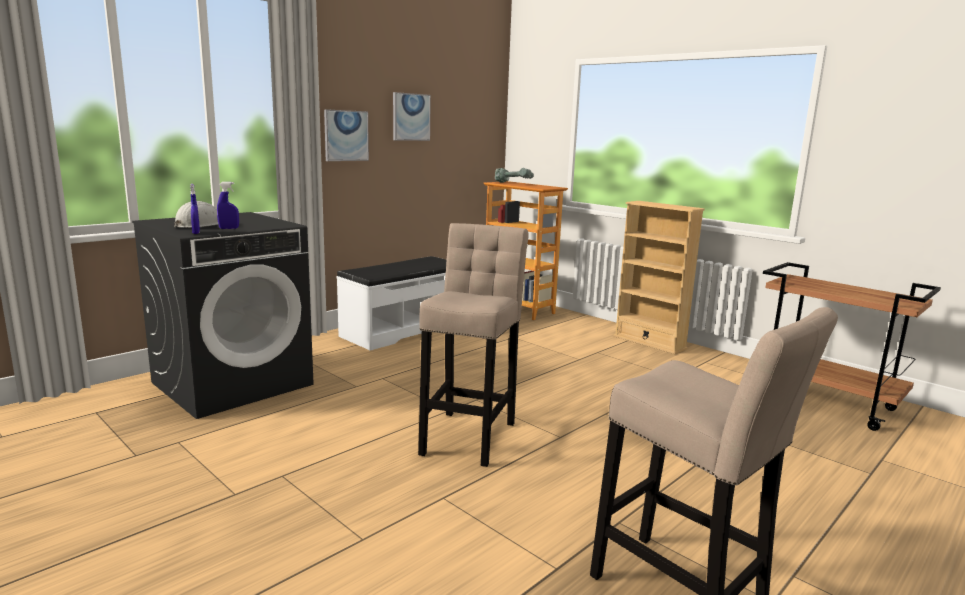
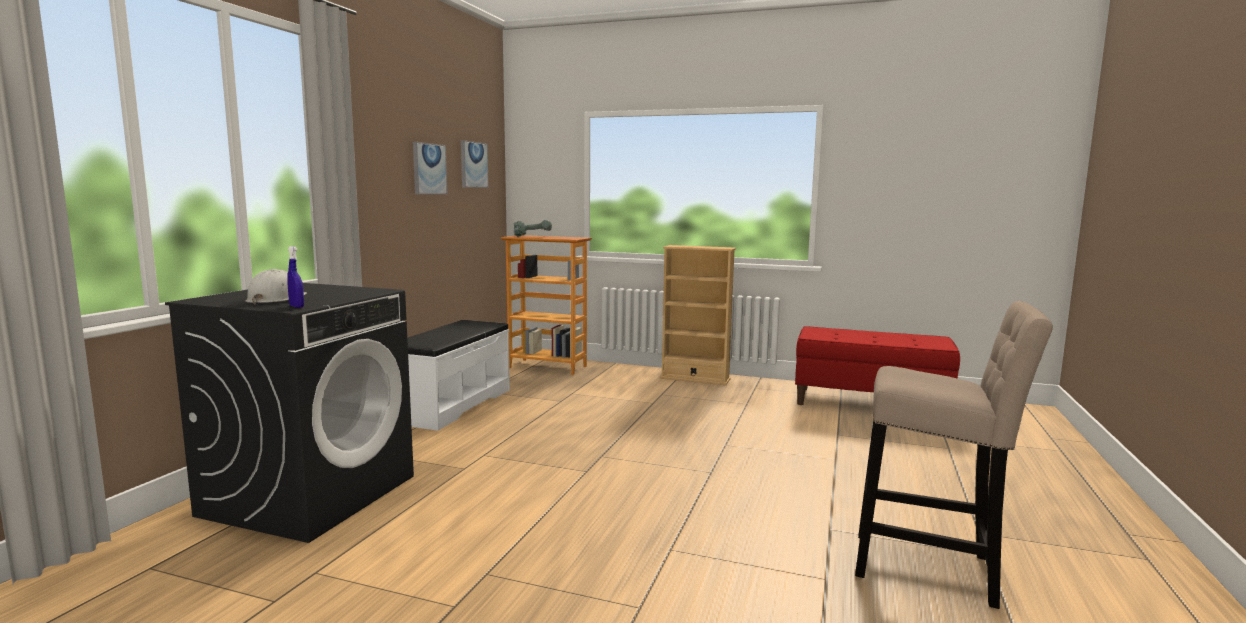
camera: 25 degrees left, 5 degrees down
(229, 228) = (323, 299): blue spray bottle -> none
(346, 135) = (373, 189): picture -> picture (473, 164)
(470, 435) = (631, 489): beige stool -> none
(826, 403) = (870, 403): brown cart -> red bench

